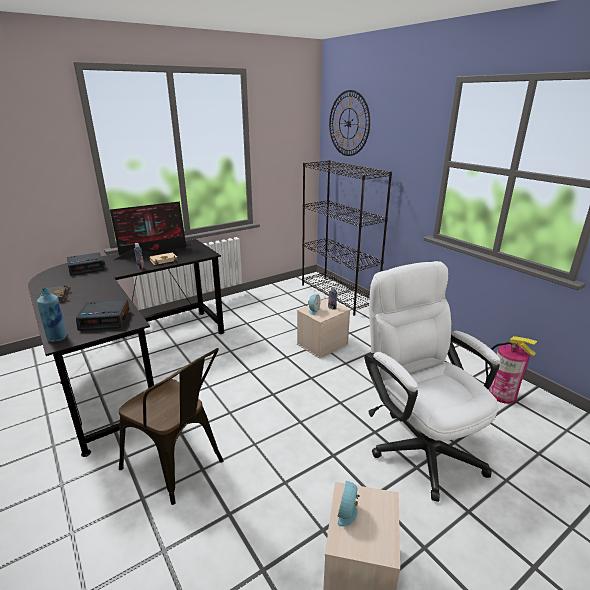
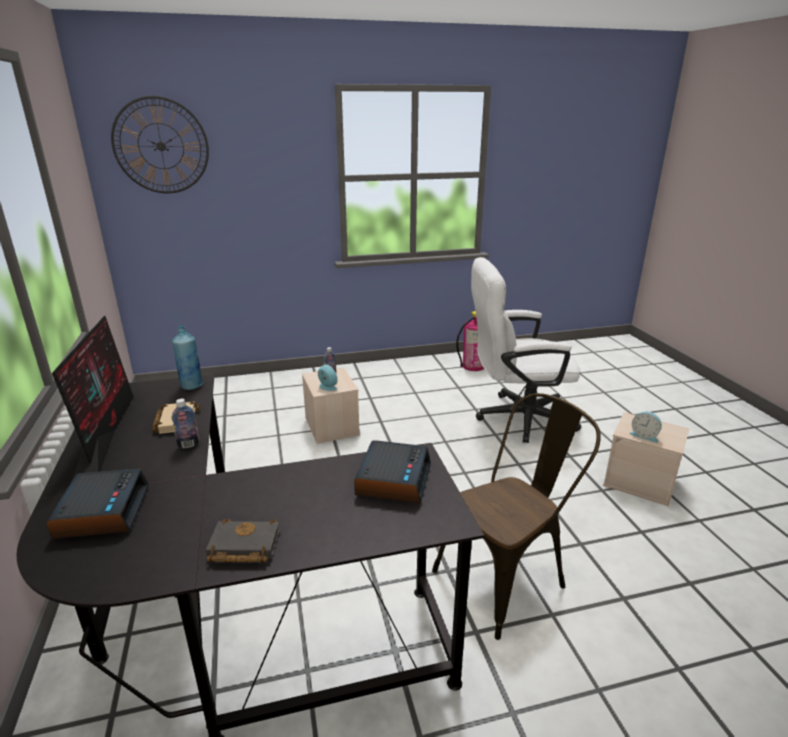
camera: 70 degrees left, 0 degrees up
(57, 338) = (434, 525): blue bottle -> blue bottle (191, 385)
(339, 295) = (228, 387): black bookcase -> none

